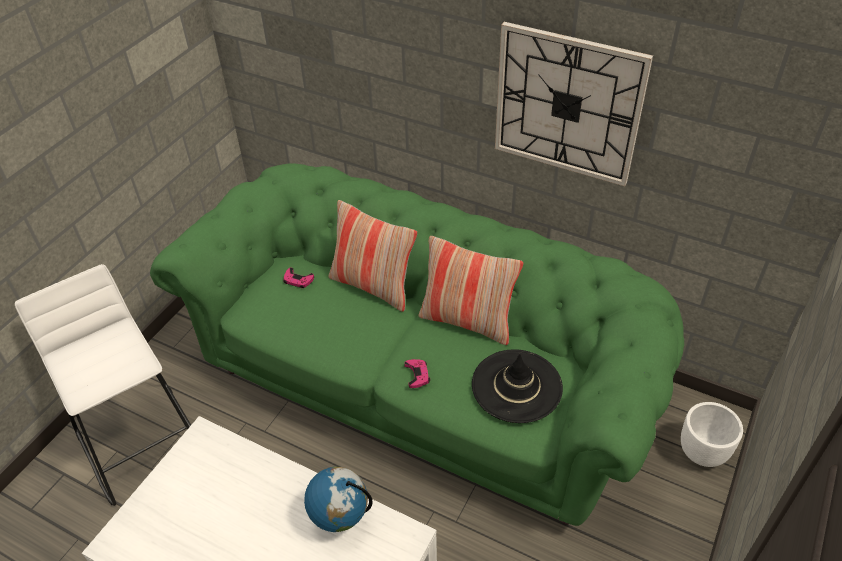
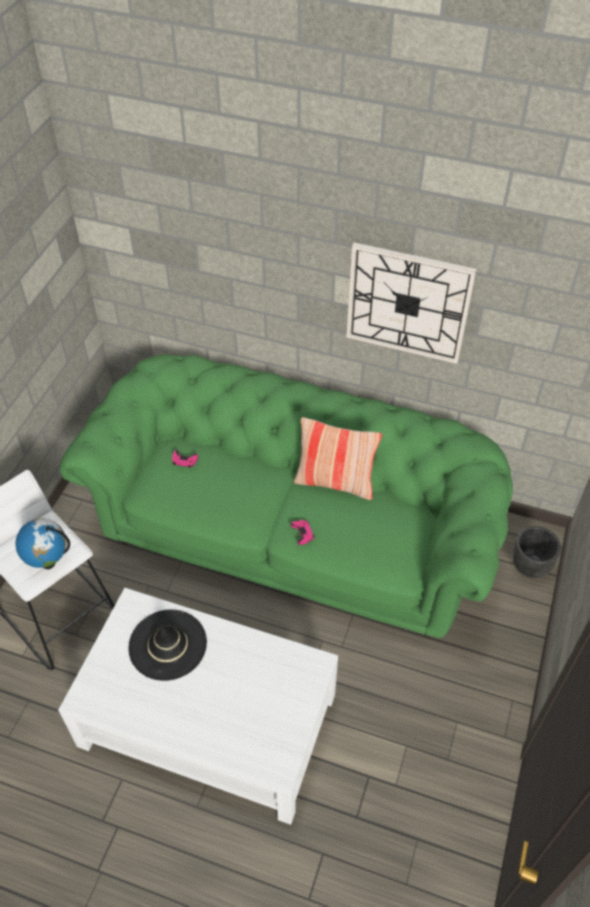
camera: 10 degrees left, 5 degrees up
(340, 521) = (262, 658): globe -> globe (49, 562)
(373, 286) = (250, 459): pillow -> none
(517, 386) = (384, 534): black hat -> black hat (168, 645)
(701, 453) = (529, 567): white planter -> black planter

